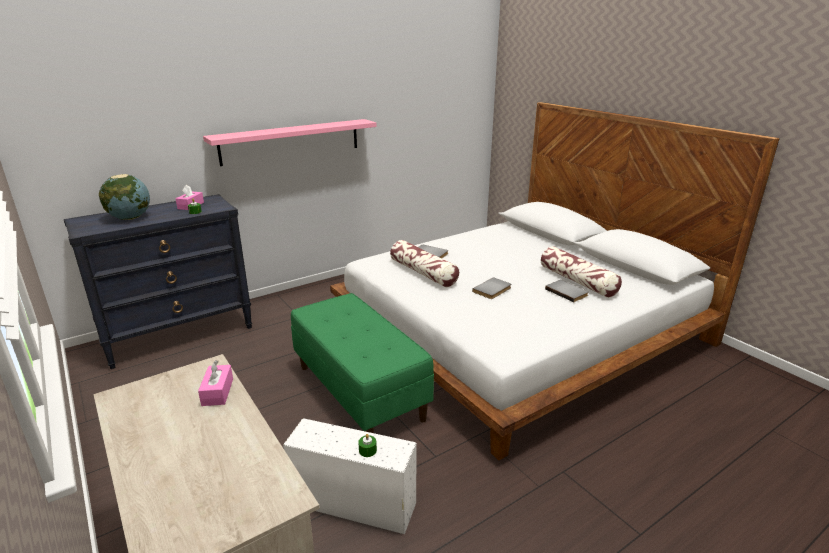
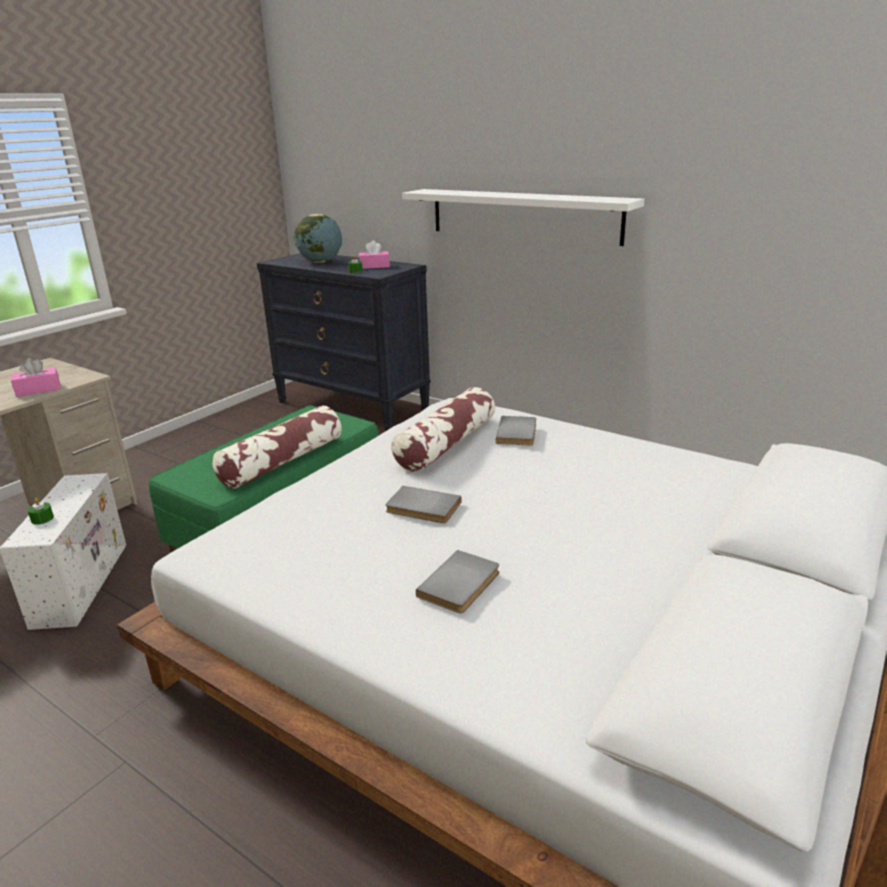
camera: 70 degrees right, 0 degrees up
(291, 141) = (523, 215): pink shelf -> white shelf
(577, 281) = (535, 596): pillow -> pillow (282, 462)

